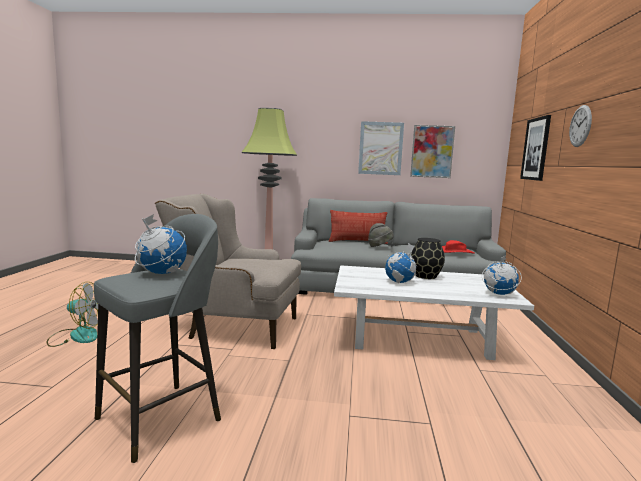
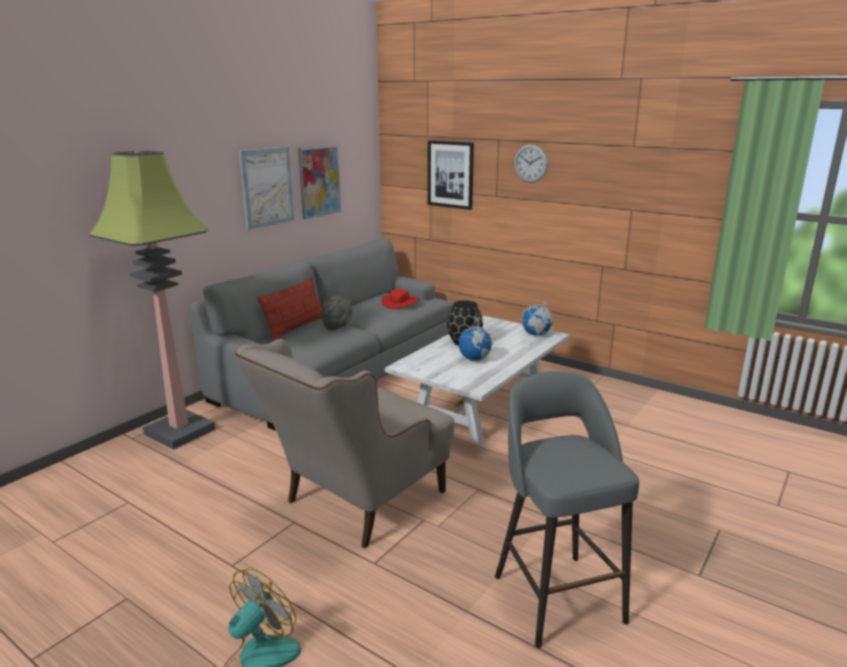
camera: 60 degrees left, 10 degrees up
(162, 273) = (561, 451): globe -> none

